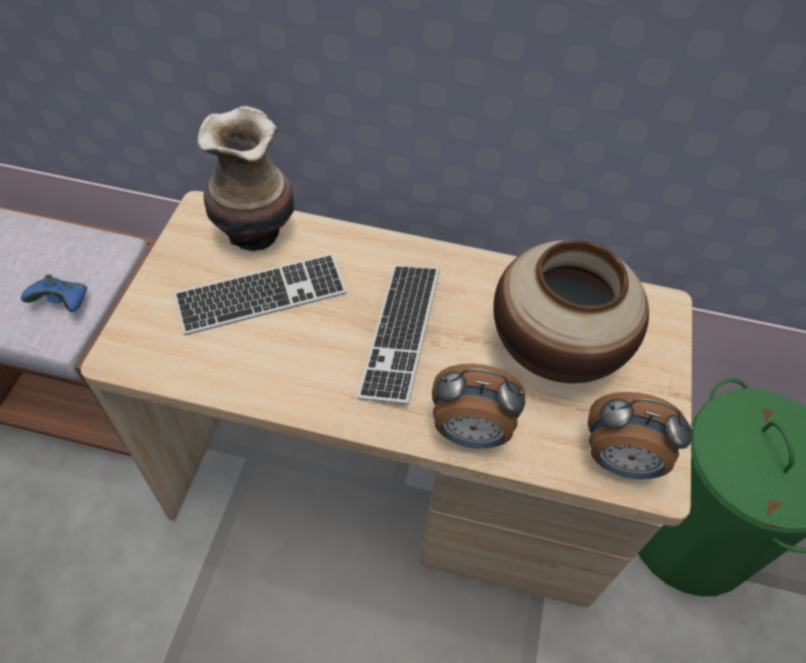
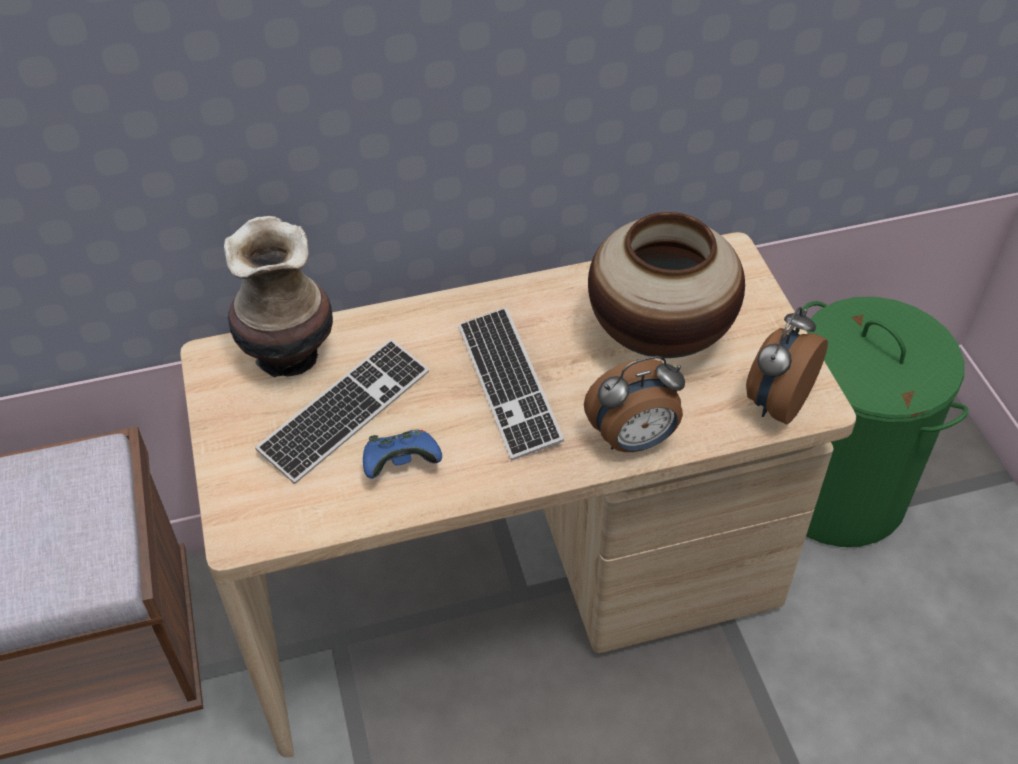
camera: 25 degrees left, 5 degrees down
(63, 303) = (82, 539): blue game controller -> blue game controller (401, 464)
(620, 461) = (776, 402): alarm clock -> alarm clock turned 135 degrees clockwise

